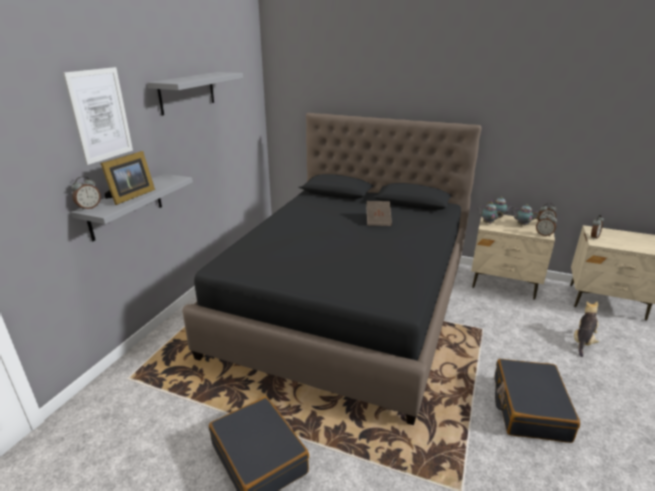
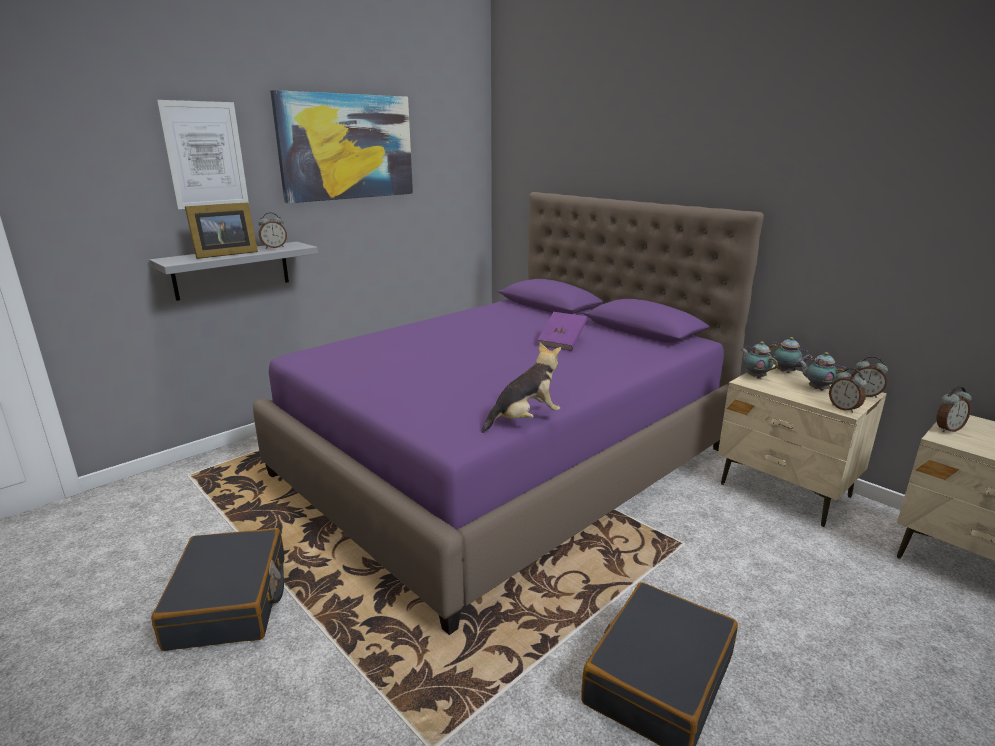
camera: 25 degrees right, 5 degrees down
(89, 207) = (170, 258): alarm clock -> alarm clock (274, 247)
(187, 92) = (347, 147): grey shelf -> picture
(348, 304) = (506, 461): black bed -> purple bed
(378, 220) = (562, 342): brown book -> purple book
(583, 341) = (863, 615): plush toy -> plush toy (524, 420)

